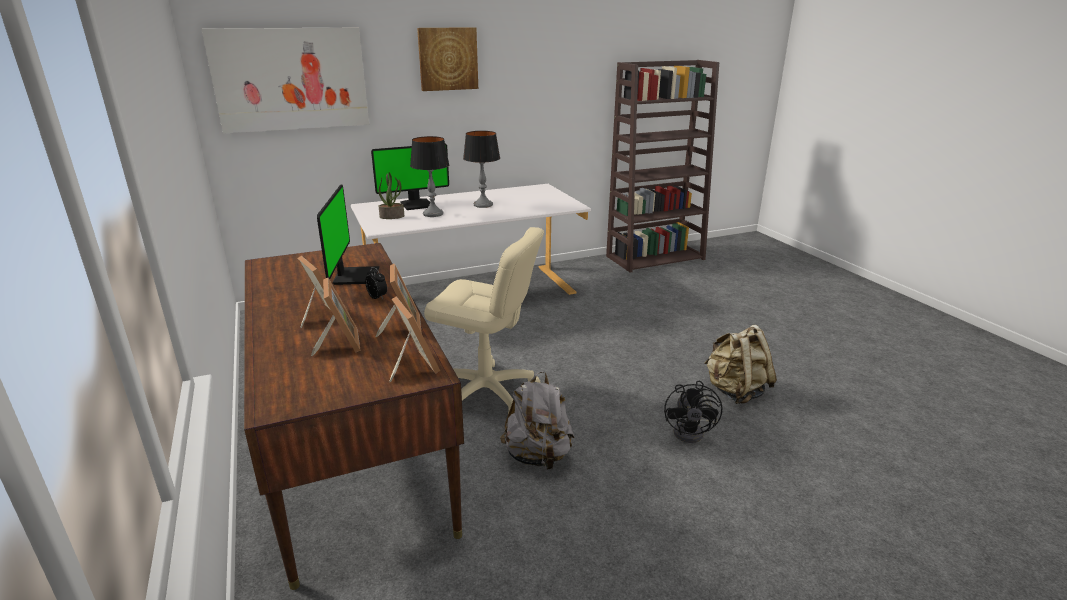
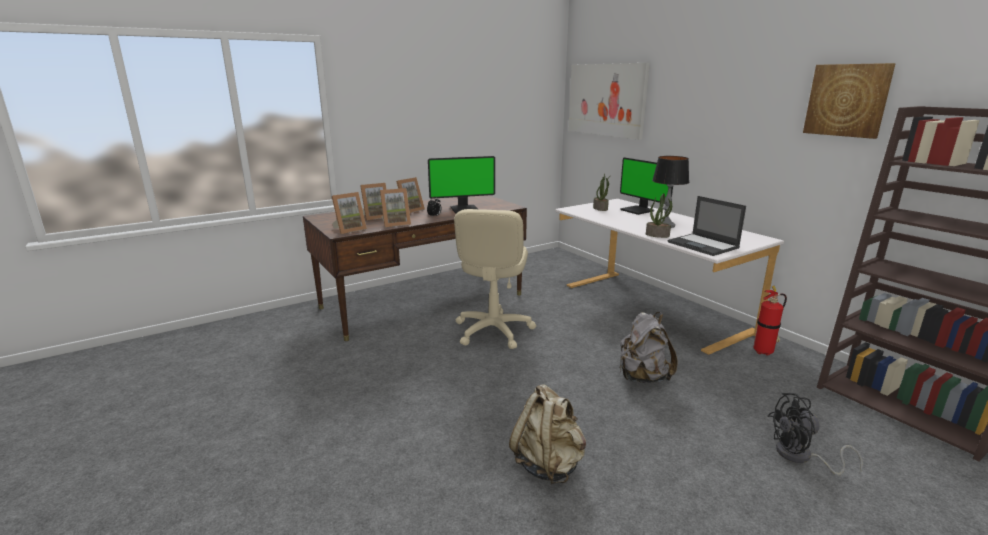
camera: 80 degrees right, 5 degrees down
(433, 214) = (620, 216): table lamp -> none
(448, 59) = (709, 90): picture -> picture (847, 100)
(513, 212) = (657, 235): none -> potted plant
(538, 456) = (419, 357): grey backpack -> grey backpack (642, 377)
(552, 204) = (703, 245): none -> laptop
(577, 273) = (764, 352): none -> fire extinguisher
(693, 432) = (463, 430): black fan -> black fan (801, 457)

